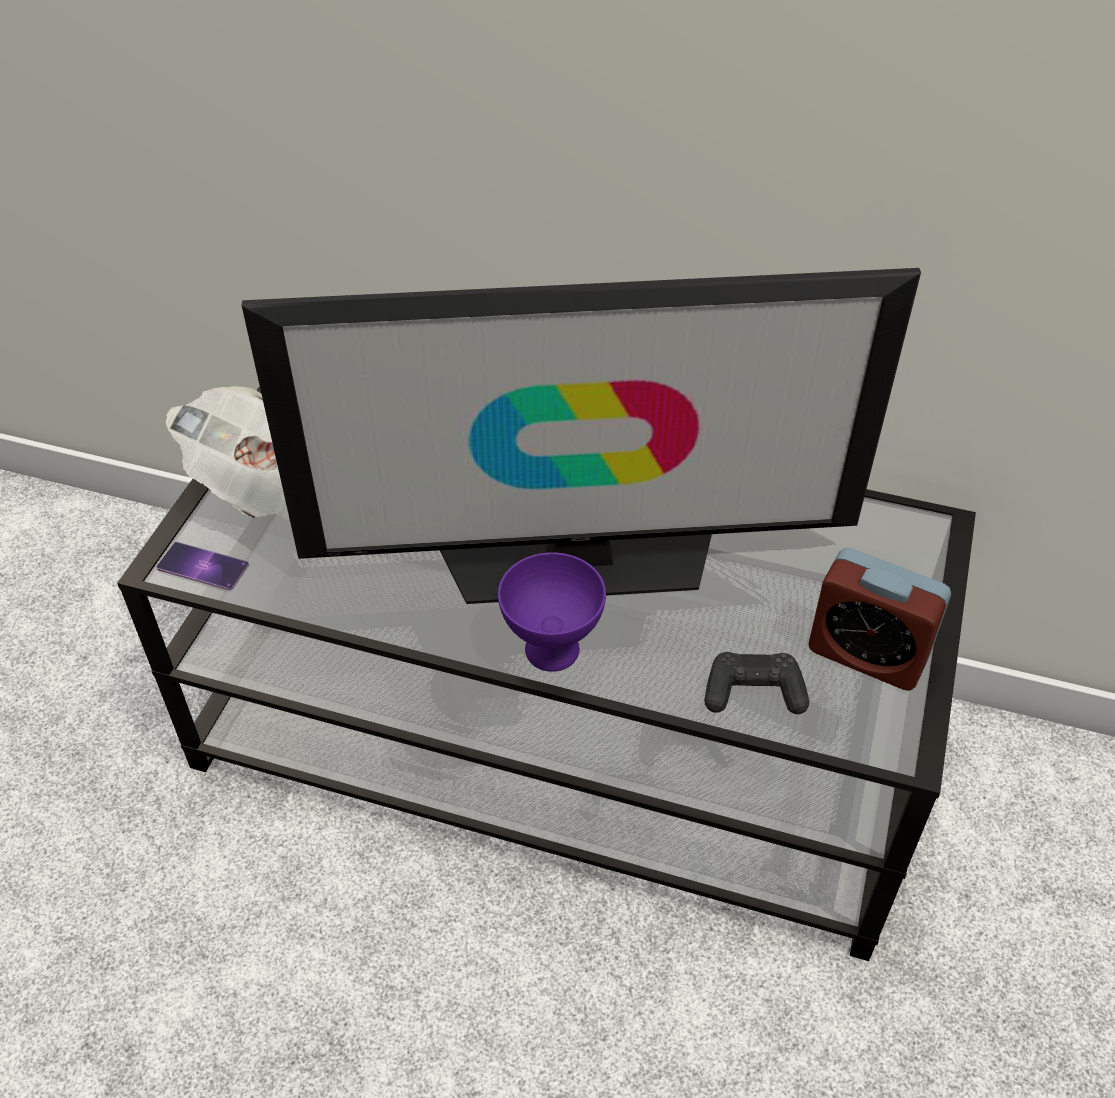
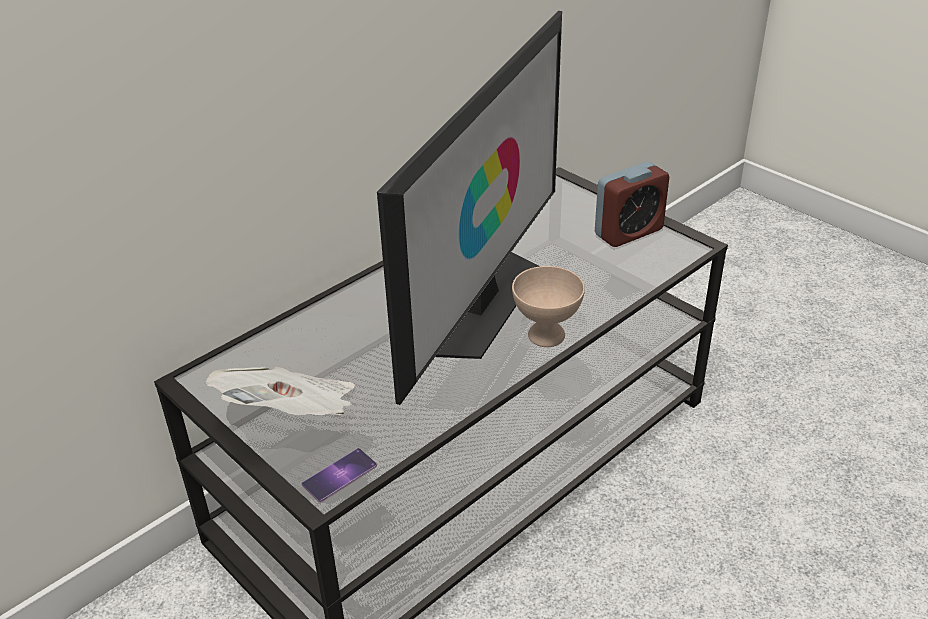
camera: 60 degrees left, 10 degrees down
(554, 649) = (546, 334): purple bowl -> beige bowl
(753, 692) = (629, 276): black game controller -> none

